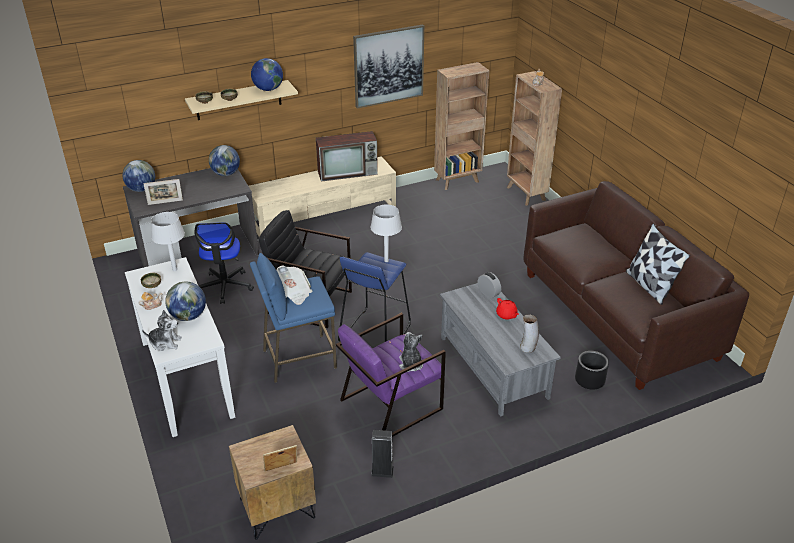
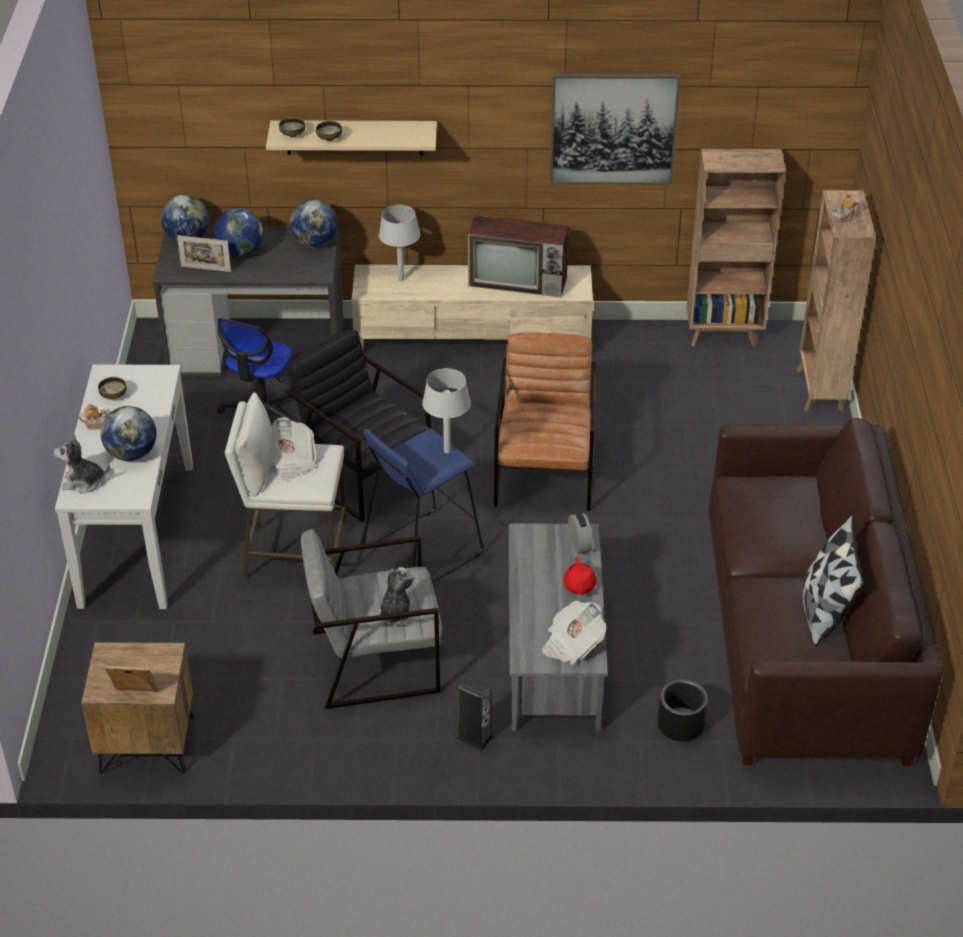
camera: 25 degrees right, 5 degrees up
(165, 342) = (83, 482): plush toy -> plush toy turned 150 degrees clockwise
(174, 270) = (154, 380): grey table lamp -> grey table lamp (400, 279)
(268, 89) = (395, 132): globe -> globe (240, 252)
(299, 359) = (295, 555): blue stool -> white stool
(382, 471) = (304, 746): speaker -> speaker (474, 737)
(391, 404) = (375, 661): purple armchair -> grey armchair
(415, 272) = (545, 474): none -> brown armchair
(528, 347) = (572, 644): vase -> newspaper

